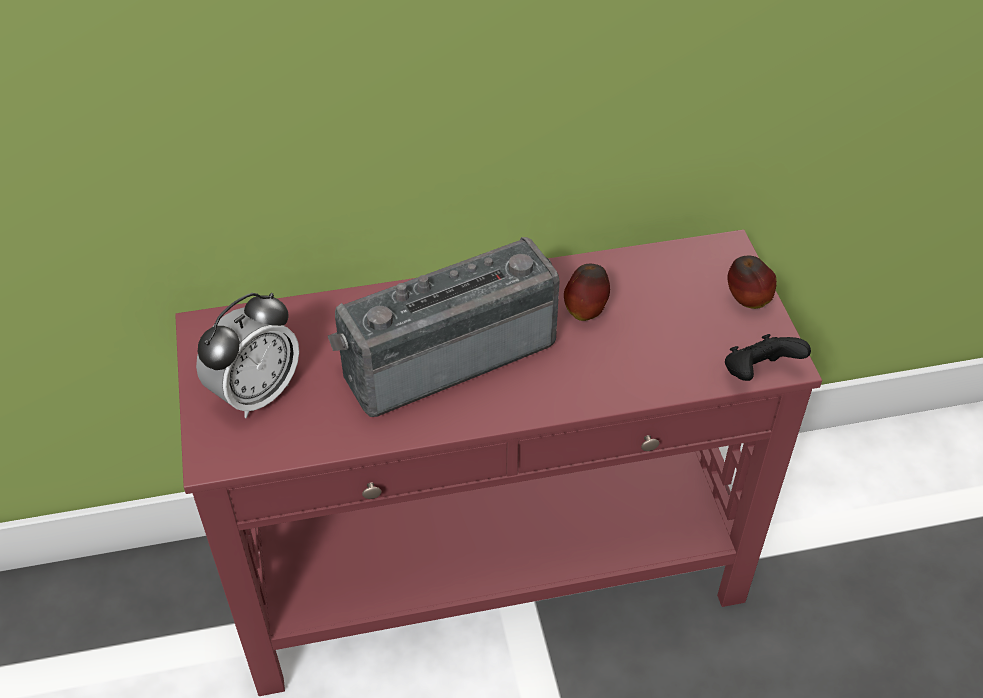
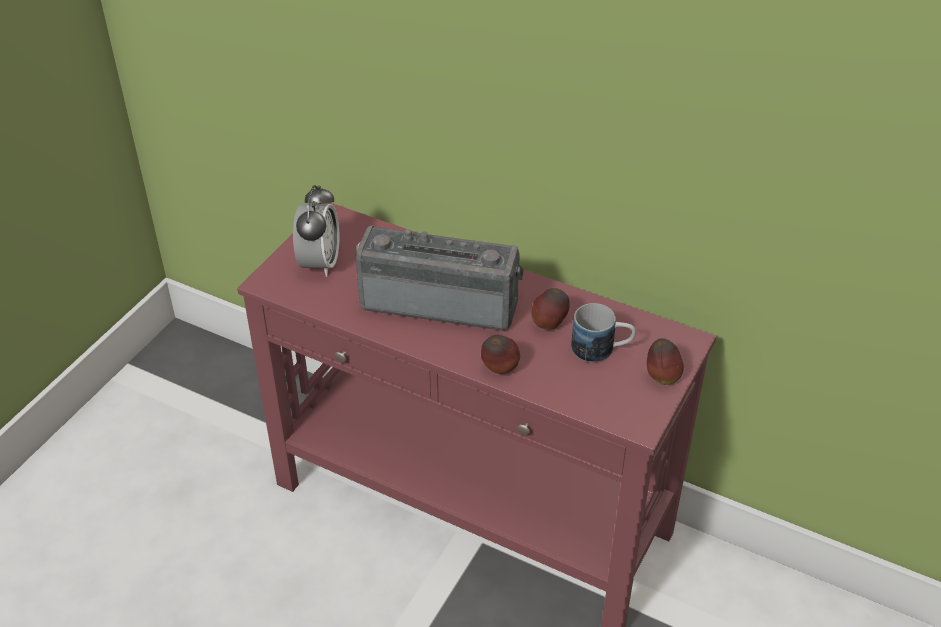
camera: 40 degrees right, 5 degrees down
(256, 393) = (319, 263): alarm clock -> alarm clock turned 75 degrees counterclockwise
(593, 392) = (500, 370): none -> apple
(663, 307) = (601, 350): none -> mug
(758, 374) = (615, 420): black game controller -> none

